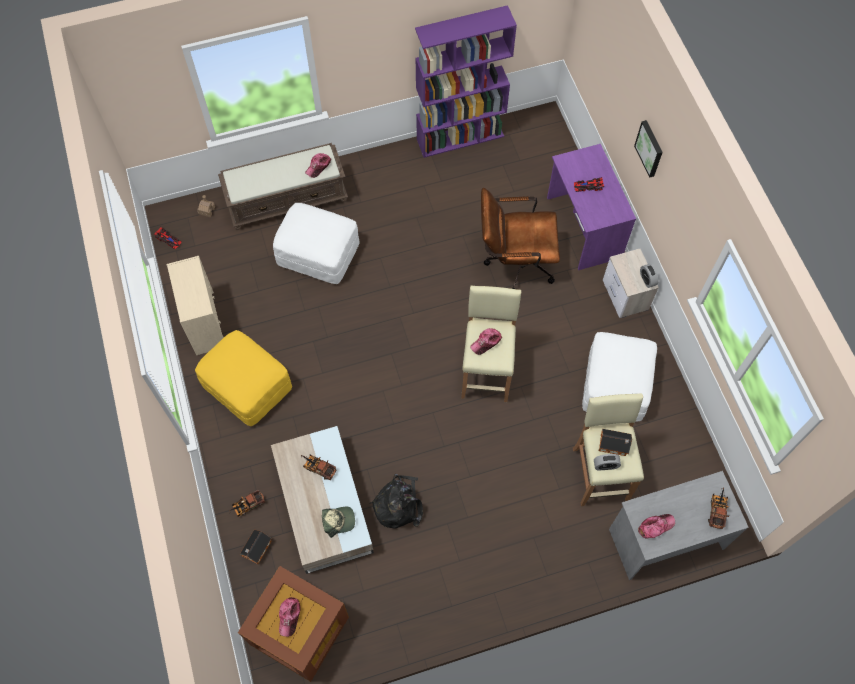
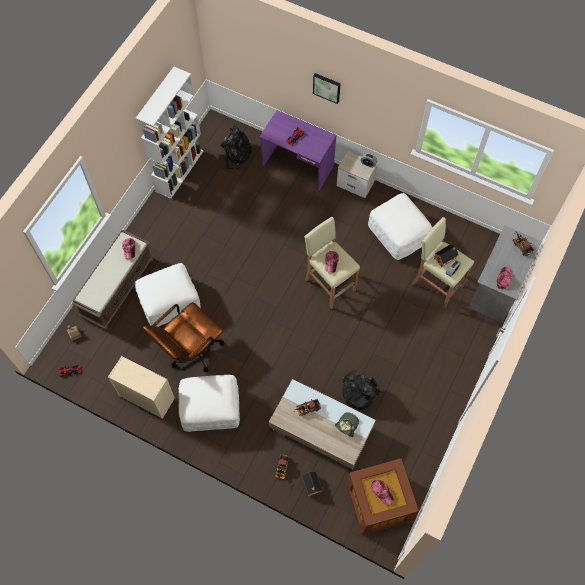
camera: 45 degrees left, 0 degrees up
(246, 386) = (210, 408): yellow ottoman -> white ottoman
(460, 137) = (179, 170): purple bookcase -> white bookcase
(514, 263) = (282, 215): brown office chair -> brown office chair (190, 351)
(533, 165) = (236, 154): none -> black backpack

